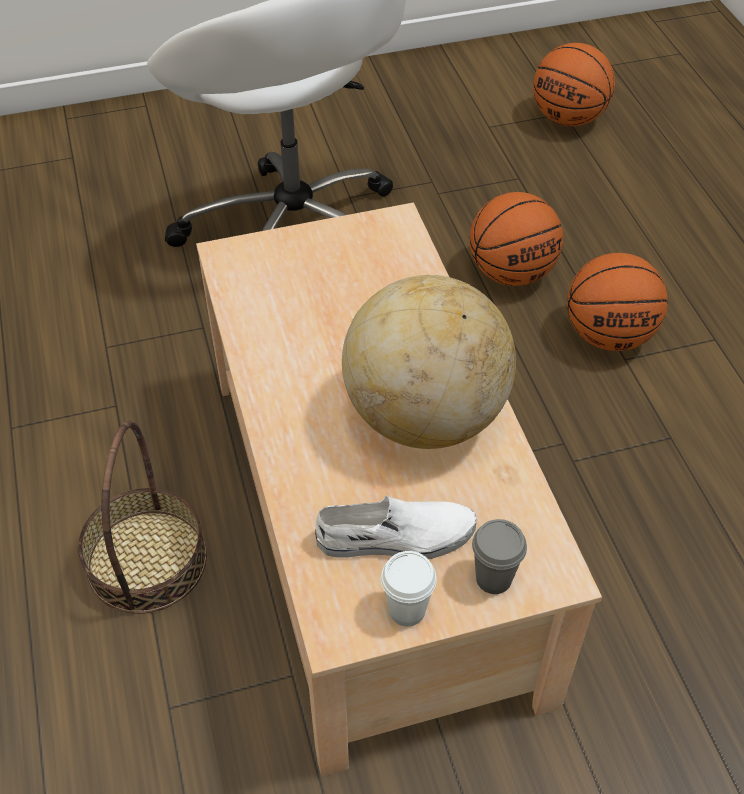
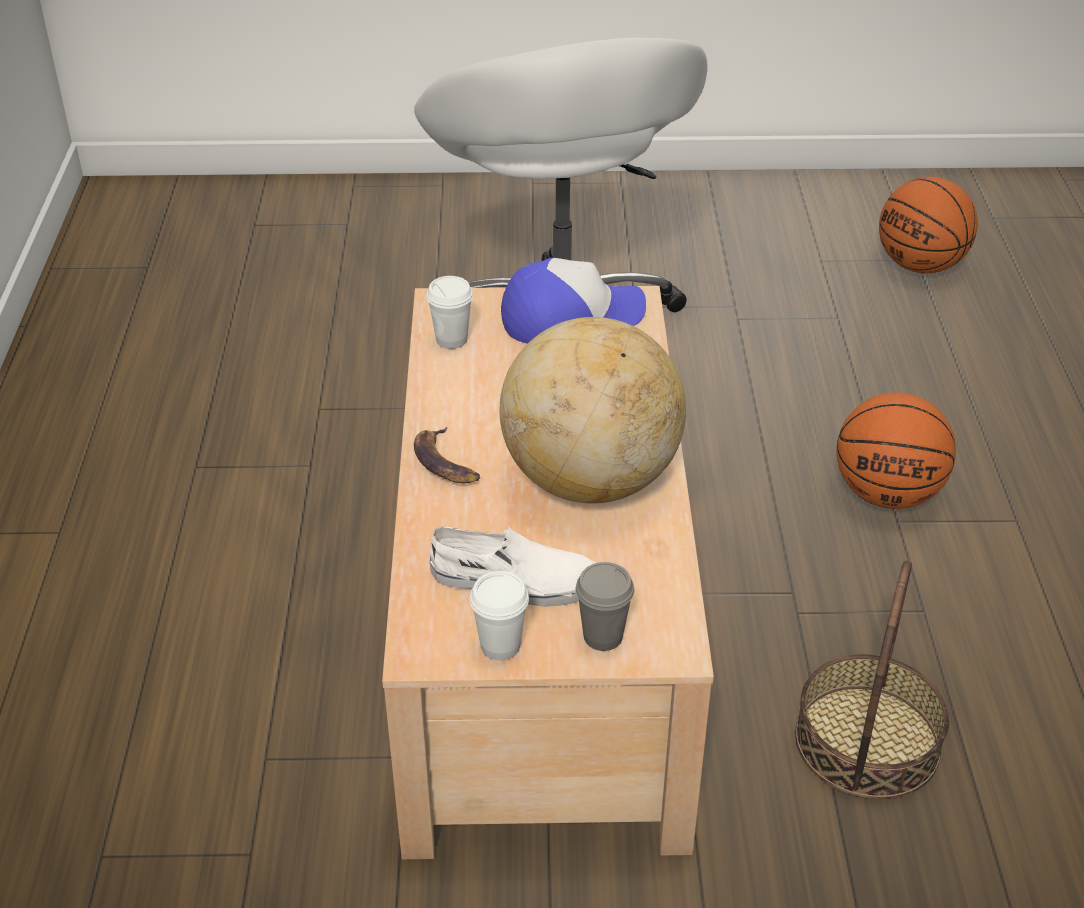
camera: 15 degrees right, 10 degrees down
(147, 561) = (291, 617): basket -> basket (867, 741)
(249, 292) = (451, 340): none -> white cup
(289, 424) = (445, 462): none -> banana
(347, 248) = (570, 317): none -> cap
(511, 272) = (793, 411): basketball -> none

